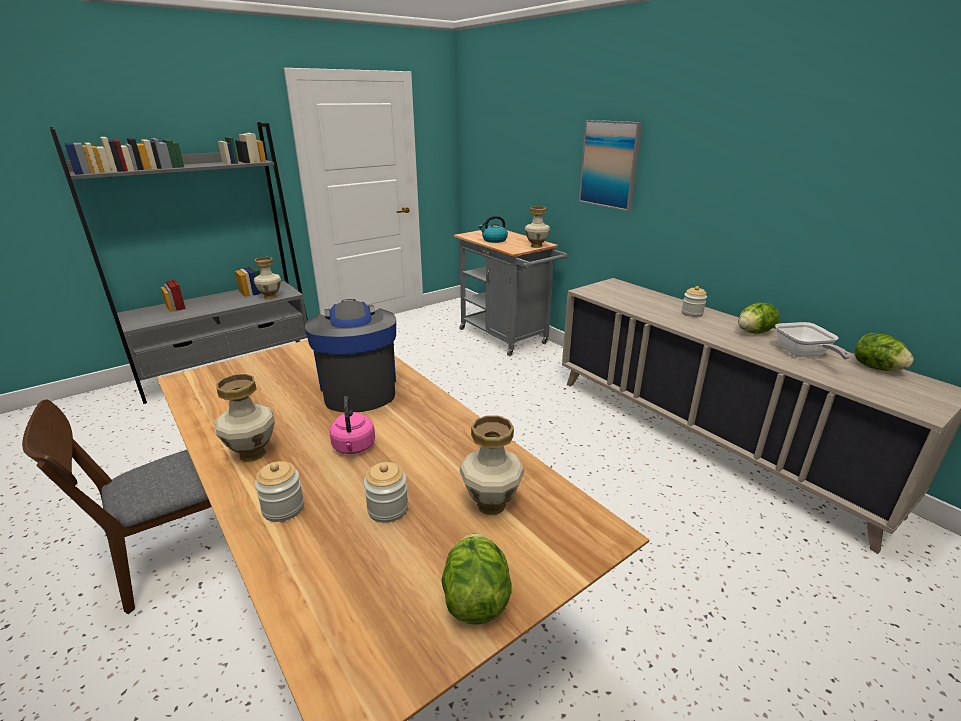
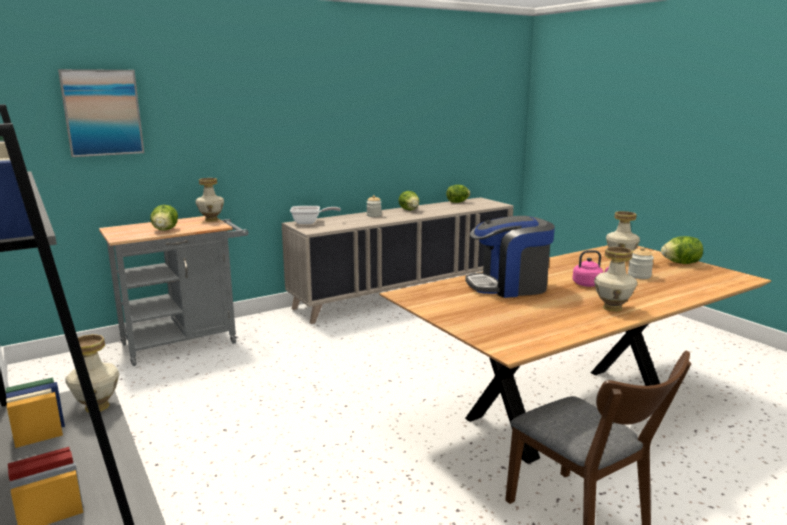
camera: 85 degrees left, 10 degrees down
(283, 508) = (657, 295): jar -> none
(494, 240) = (165, 230): kettle -> lettuce
(609, 164) = (256, 126): picture -> picture (102, 112)
(803, 354) = (441, 208): frying pan -> frying pan (309, 223)

